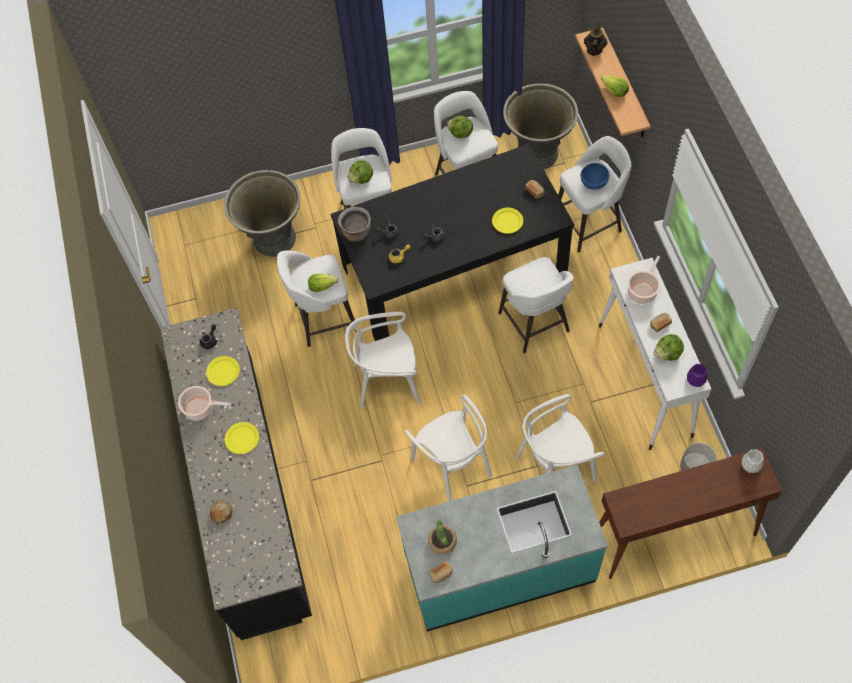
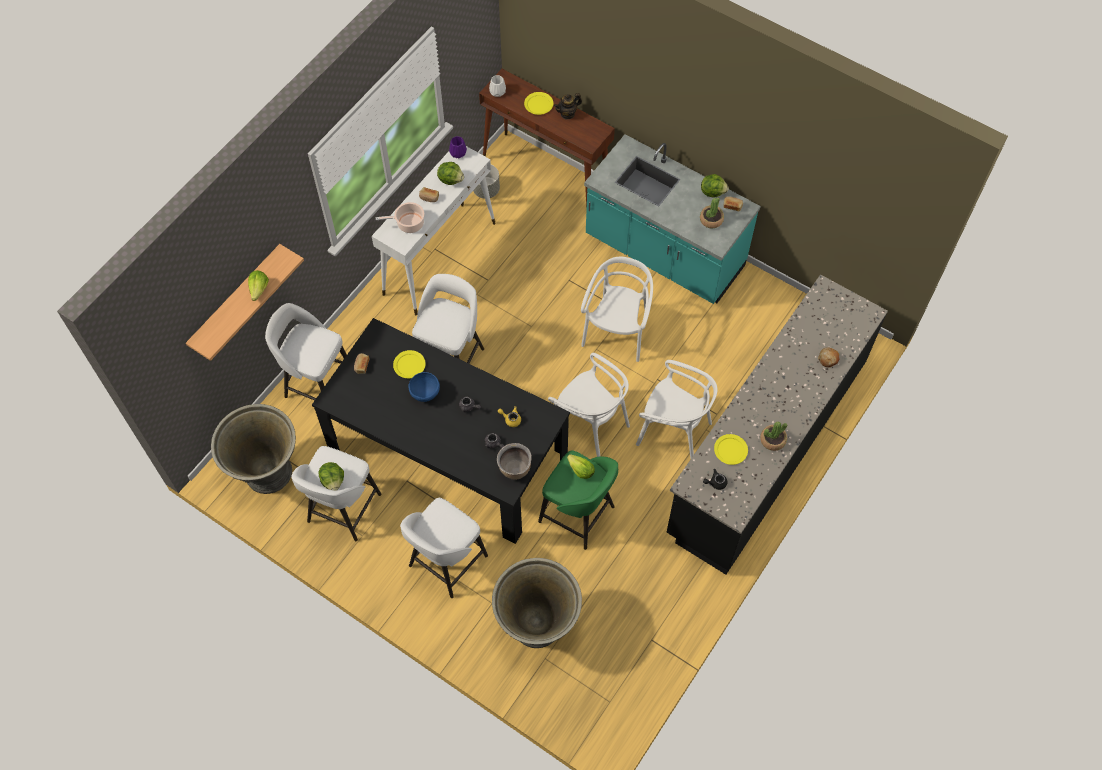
camera: 135 degrees left, 0 degrees up
(201, 408) = (772, 440): cooking pot -> potted plant
(242, 439) = (766, 391): yellow plate -> yellow plate (538, 104)
(324, 318) = (578, 515): white stool -> green stool
(361, 179) = (448, 524): lettuce -> lettuce (712, 192)
(555, 465) = (558, 269): white chair -> white chair (673, 431)
(593, 184) = (312, 342): blue bowl -> blue bowl (425, 393)
(594, 50) = (219, 332): teapot -> teapot (567, 114)

